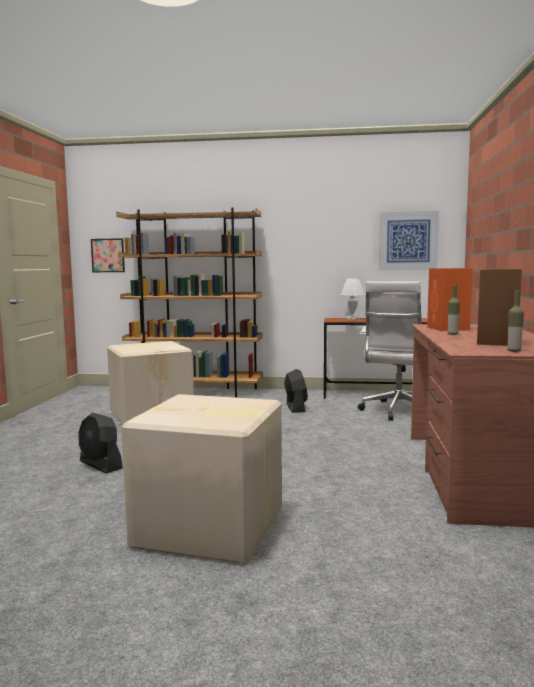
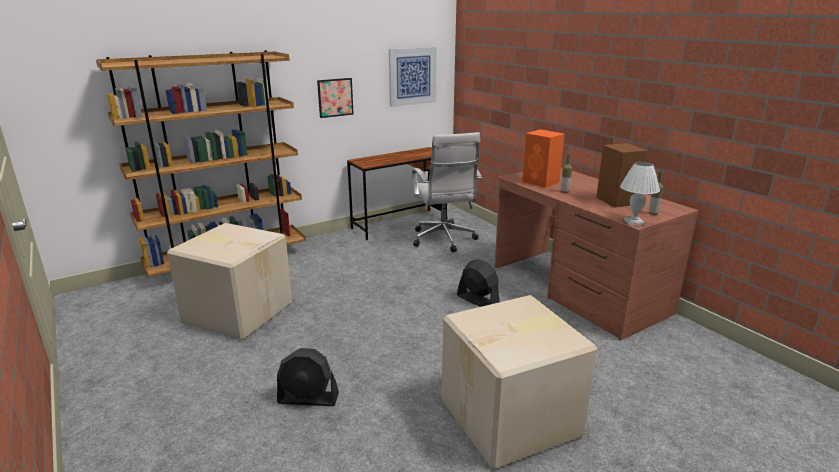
camera: 40 degrees left, 15 degrees up
(108, 255) = (68, 118): picture -> picture (335, 97)
(295, 407) = (361, 258): black fan -> black fan (477, 300)
(352, 318) = (376, 158): white table lamp -> white table lamp (634, 222)

